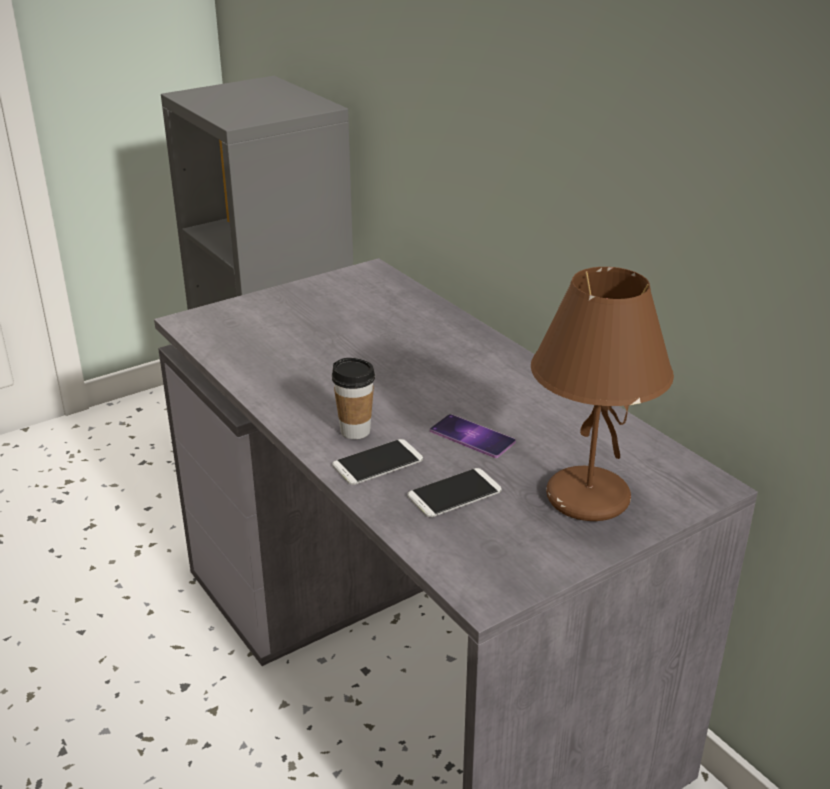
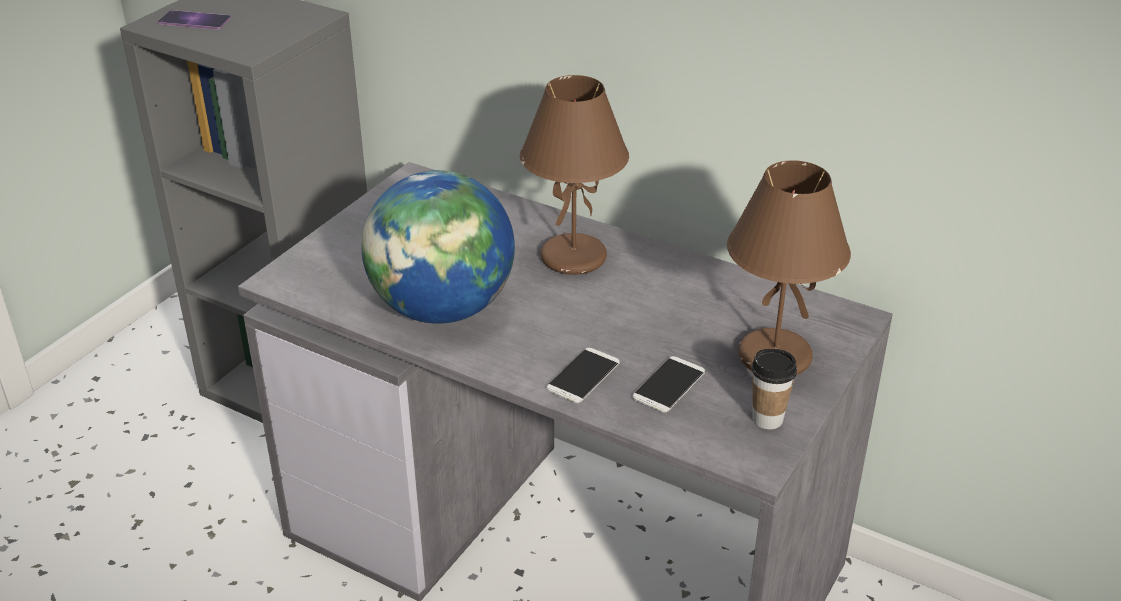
camera: 25 degrees left, 5 degrees up
(301, 375) = (442, 309): none -> globe
(355, 431) = (539, 351): cup -> cup (767, 419)
(458, 361) = (574, 257): none -> brown table lamp
(472, 436) = (642, 328): phone -> phone (194, 20)

